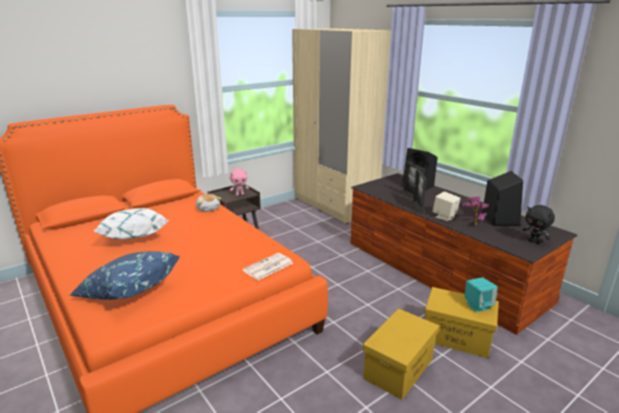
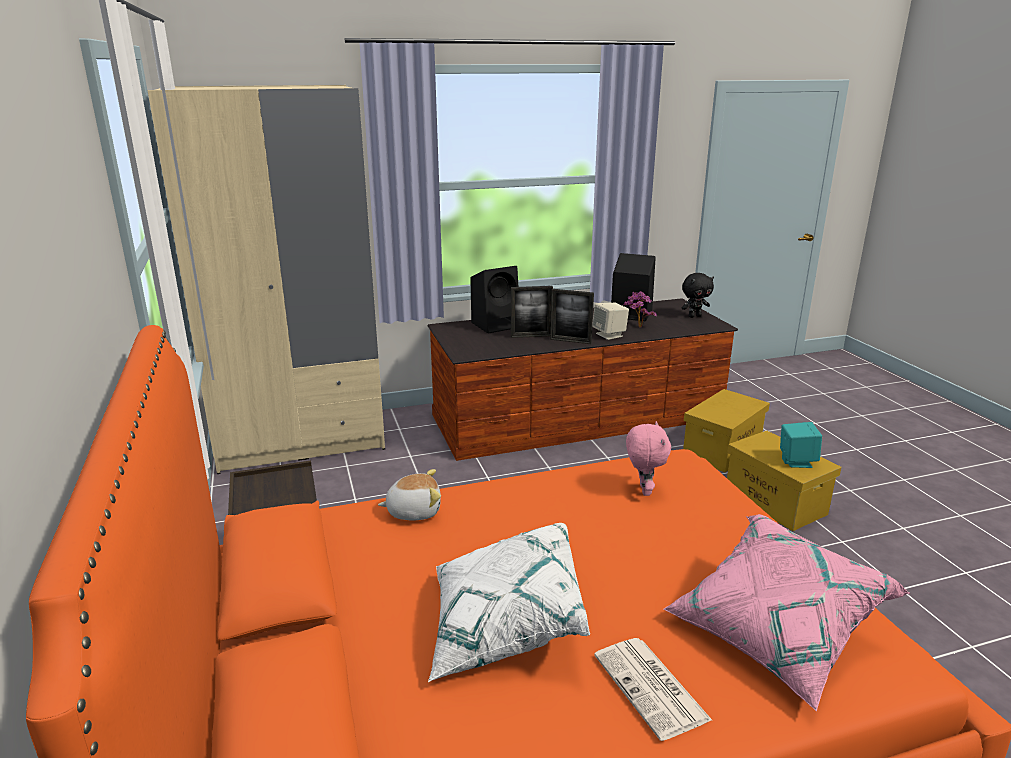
camera: 70 degrees left, 0 degrees up
(128, 291) = (773, 631): blue pillow -> pink pillow
(239, 194) = (290, 487): pink plush toy -> pink plush toy (643, 490)
(268, 267) = (703, 477): newspaper -> newspaper (652, 688)
(478, 305) = (731, 400): turquoise speaker -> turquoise speaker (796, 461)

